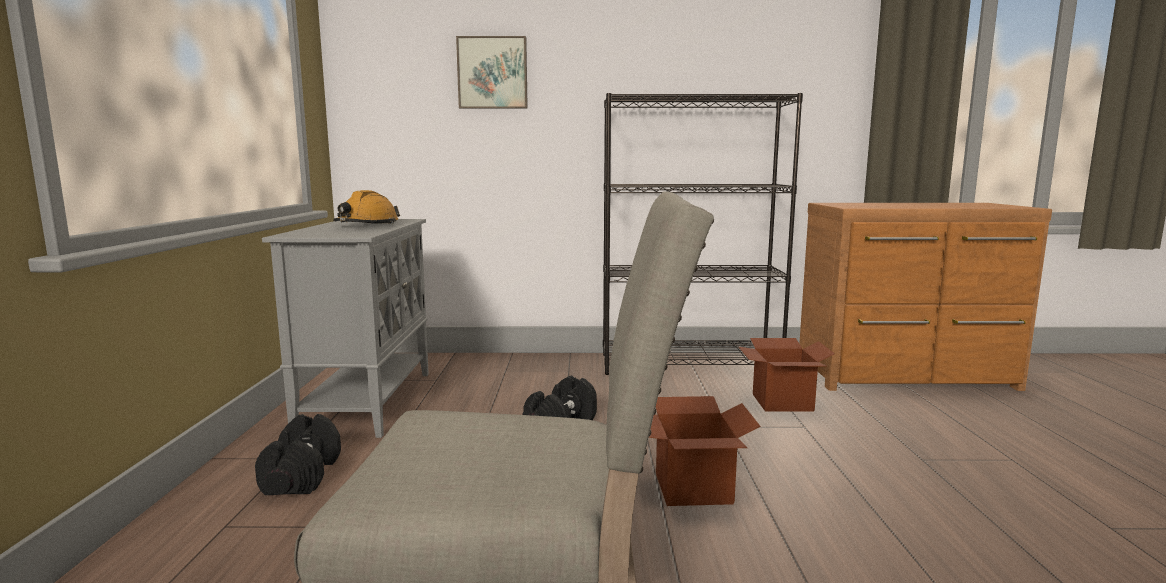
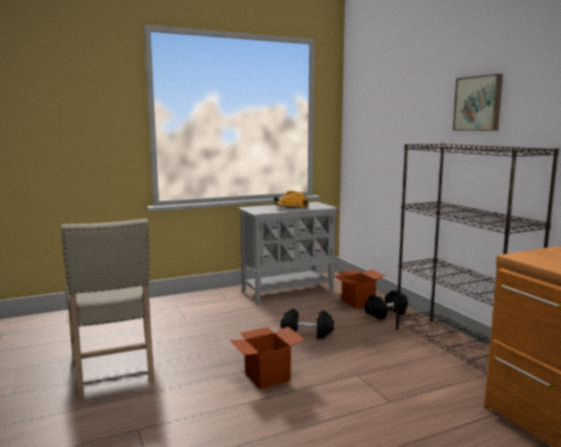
camera: 65 degrees right, 0 degrees up
(302, 476) = (215, 303): black dumbbell -> black dumbbell (386, 314)
(493, 73) = (397, 124): picture -> picture (478, 103)
(782, 402) = (427, 390): cardboard box -> cardboard box (358, 302)

